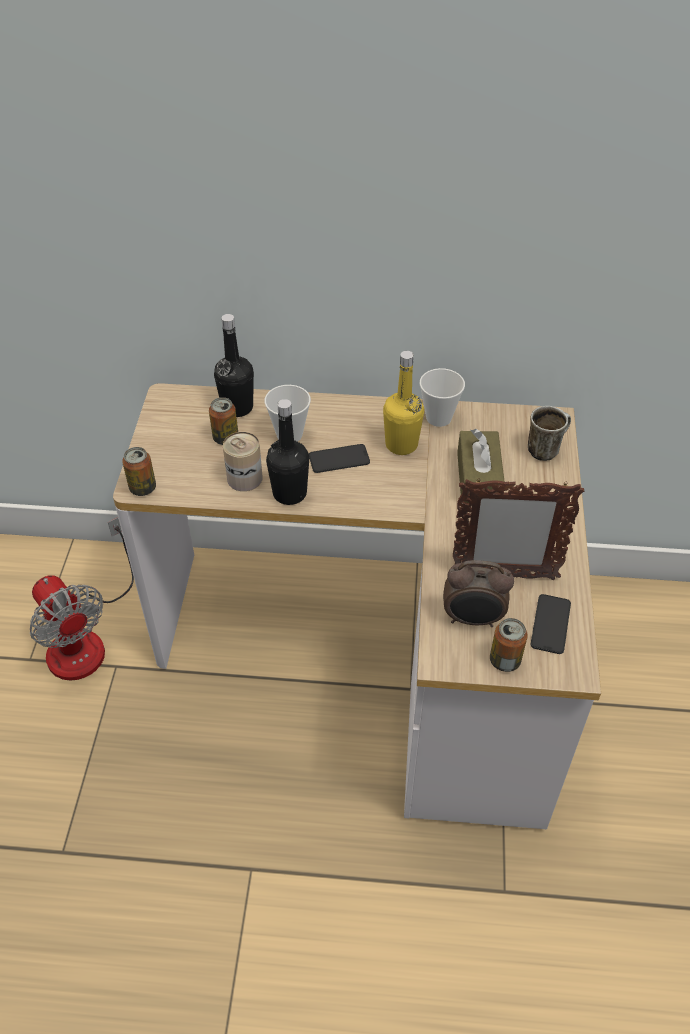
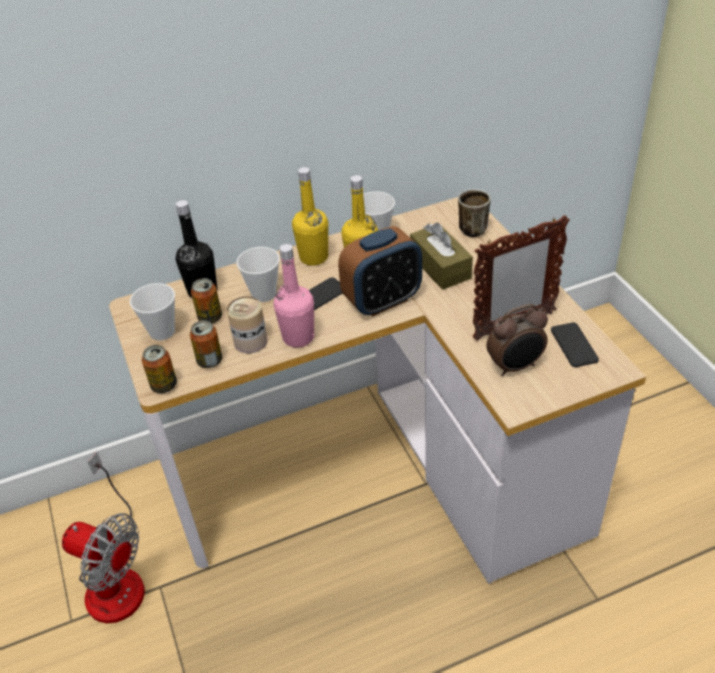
camera: 25 degrees left, 5 degrees down
(176, 434) = (162, 331): none -> cup
(289, 493) = (298, 337): black bottle -> pink bottle
(362, 415) = (314, 257): none -> yellow bottle
(394, 490) = (382, 301): none -> alarm clock
(505, 660) = (562, 385): can -> can (210, 361)

